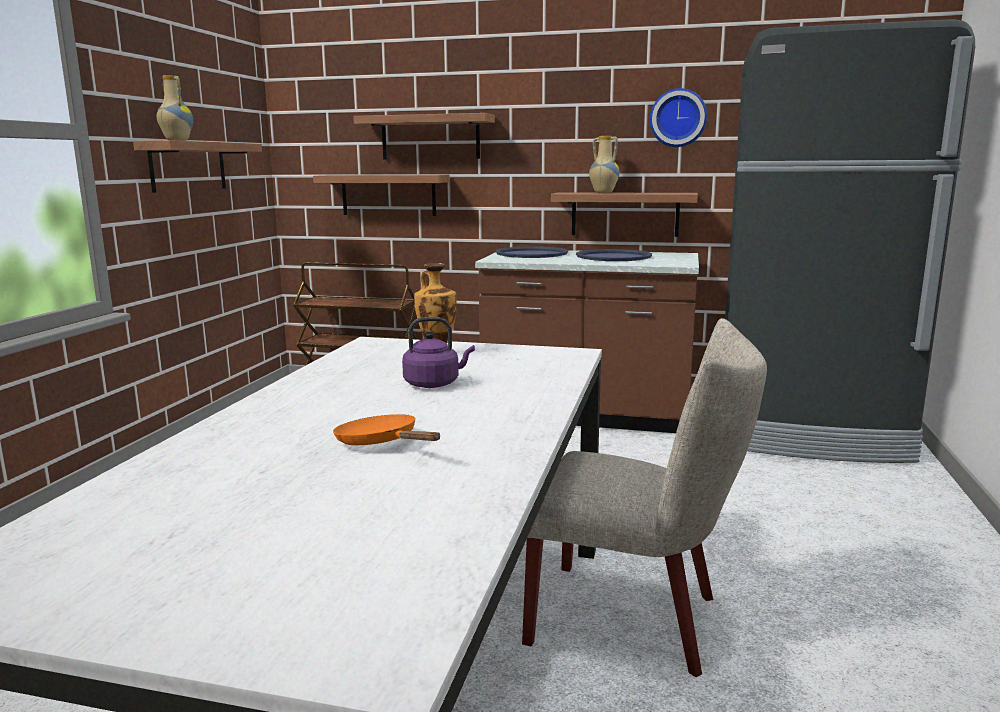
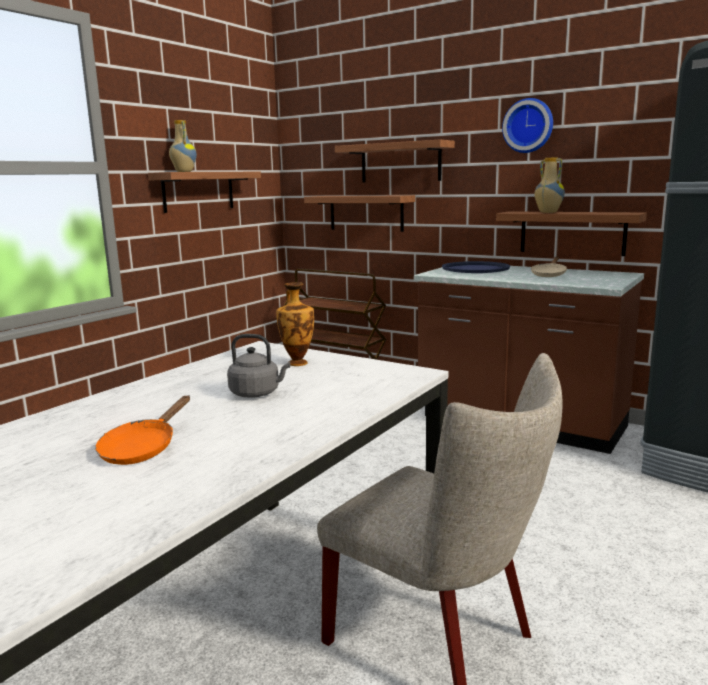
camera: 20 degrees right, 0 degrees up
(382, 443) = (142, 448): orange frying pan -> orange frying pan turned 135 degrees counterclockwise
(434, 384) = (257, 393): purple kettle -> grey kettle
(613, 257) = (549, 274): blue tray -> beige frying pan
(678, 118) = (628, 138): wall clock -> wall clock (528, 126)

